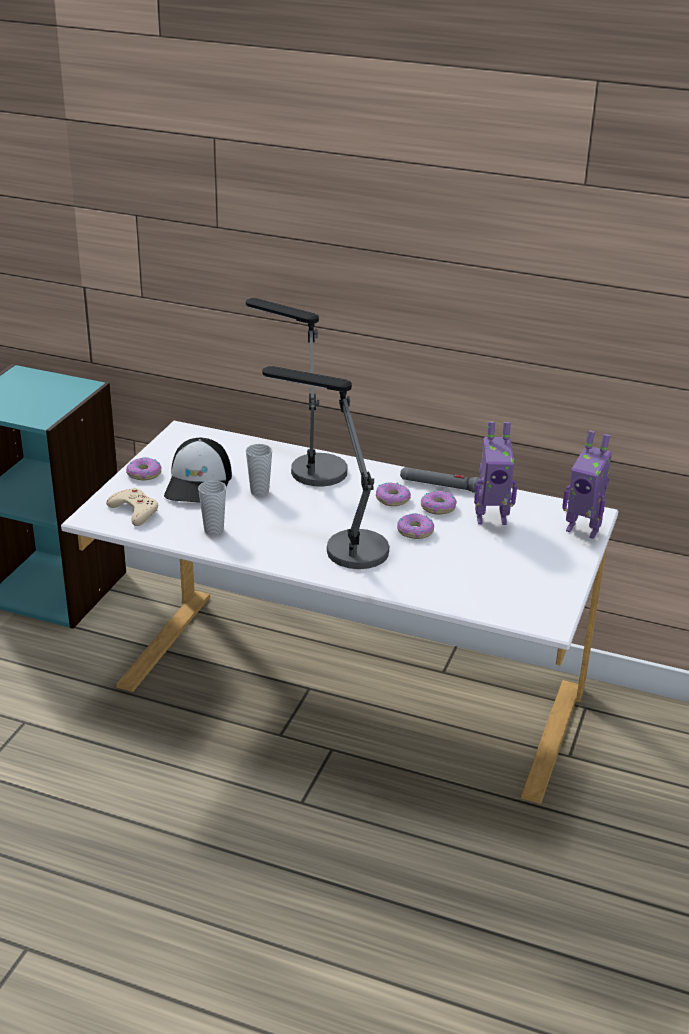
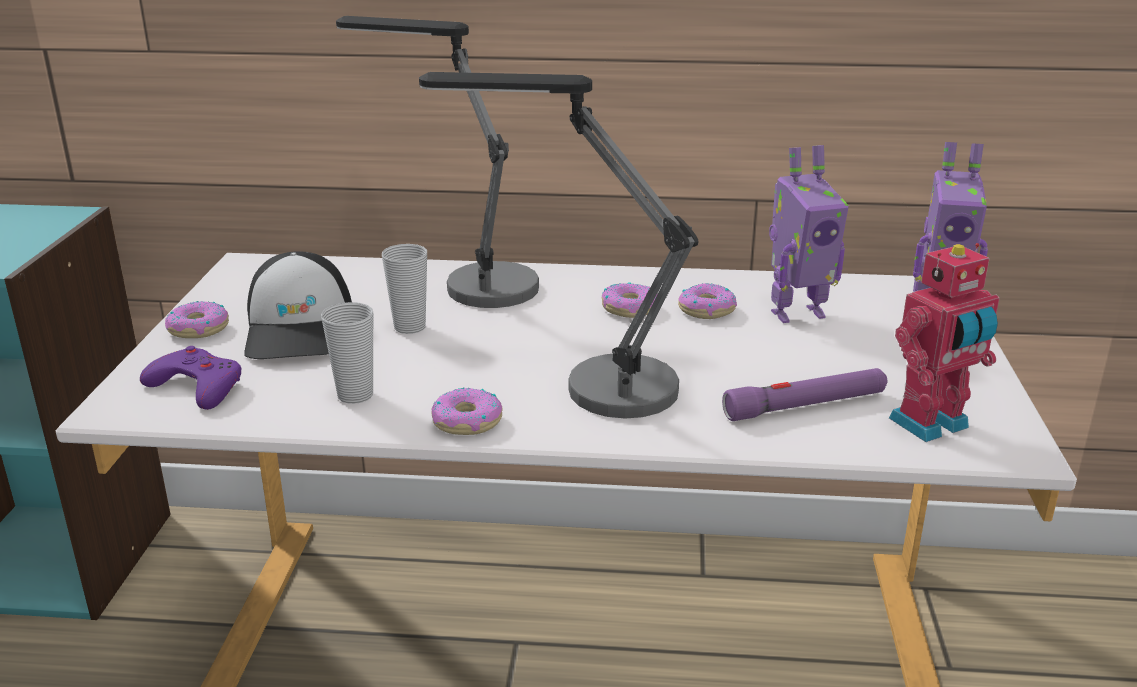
camera: 15 degrees left, 5 degrees down
(134, 511) = (197, 386): beige game controller -> purple game controller
(415, 531) = (695, 347): donut -> donut (466, 421)
(443, 486) = (693, 282): grey flashlight -> none
(452, 578) = (806, 405): none -> purple flashlight
(514, 601) = (932, 425): none -> toy robot

